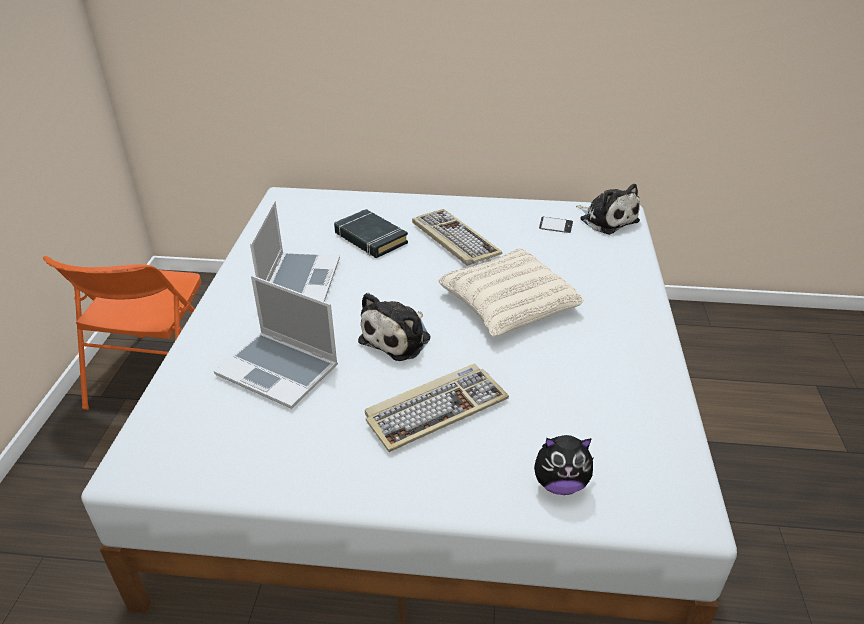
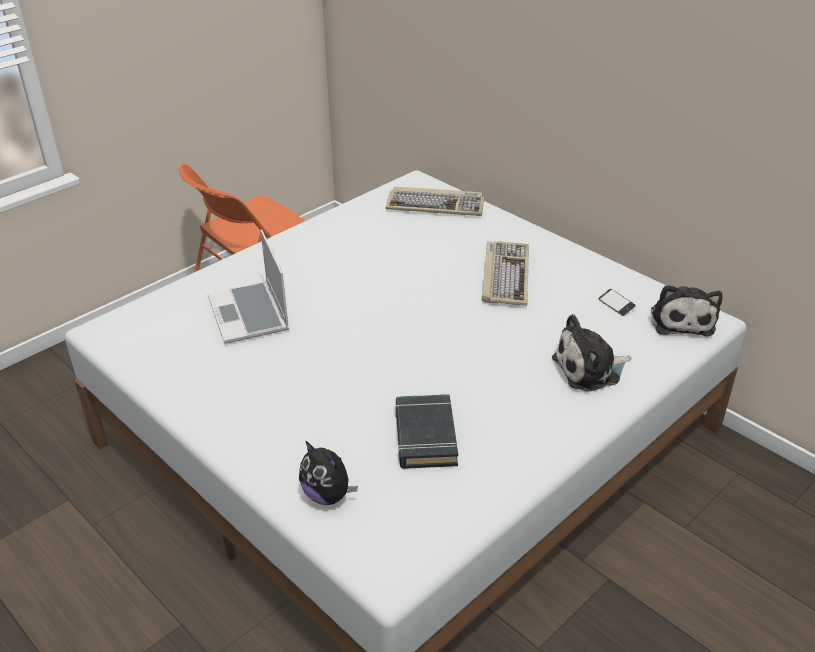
camera: 40 degrees right, 0 degrees up
(300, 280) = (343, 255): laptop -> none
(370, 238) = (437, 245): black book -> black book (425, 436)
(398, 338) = (355, 333): plush toy -> plush toy (590, 369)
(436, 409) = (314, 396): keyboard -> keyboard (436, 205)
(508, 303) = (476, 349): beige pillow -> none

